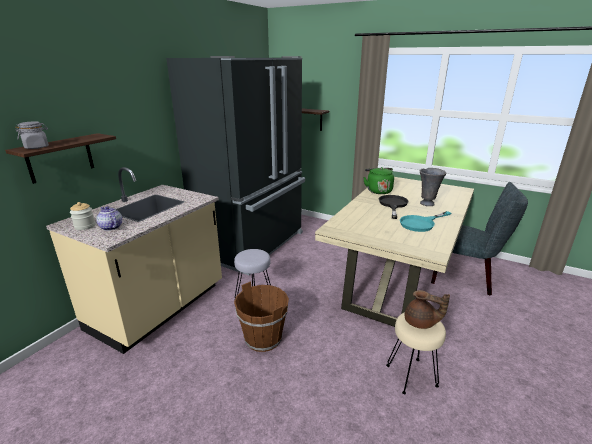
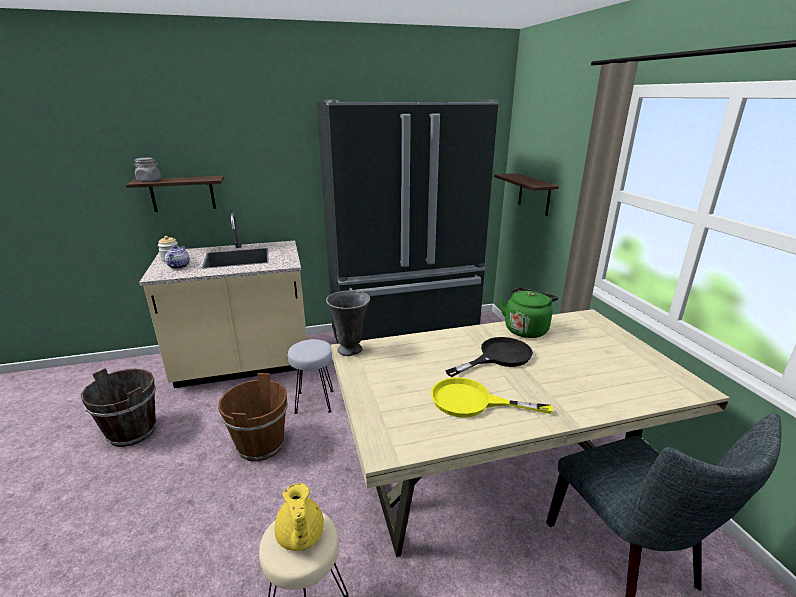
camera: 45 degrees right, 0 degrees up
(146, 397) = (133, 431): none -> brown bucket
(421, 223) = (472, 401): turquoise frying pan -> yellow frying pan
(421, 323) = (300, 537): brown teapot -> yellow teapot
(427, 203) = (559, 380): grey vase -> grey vase (351, 350)

